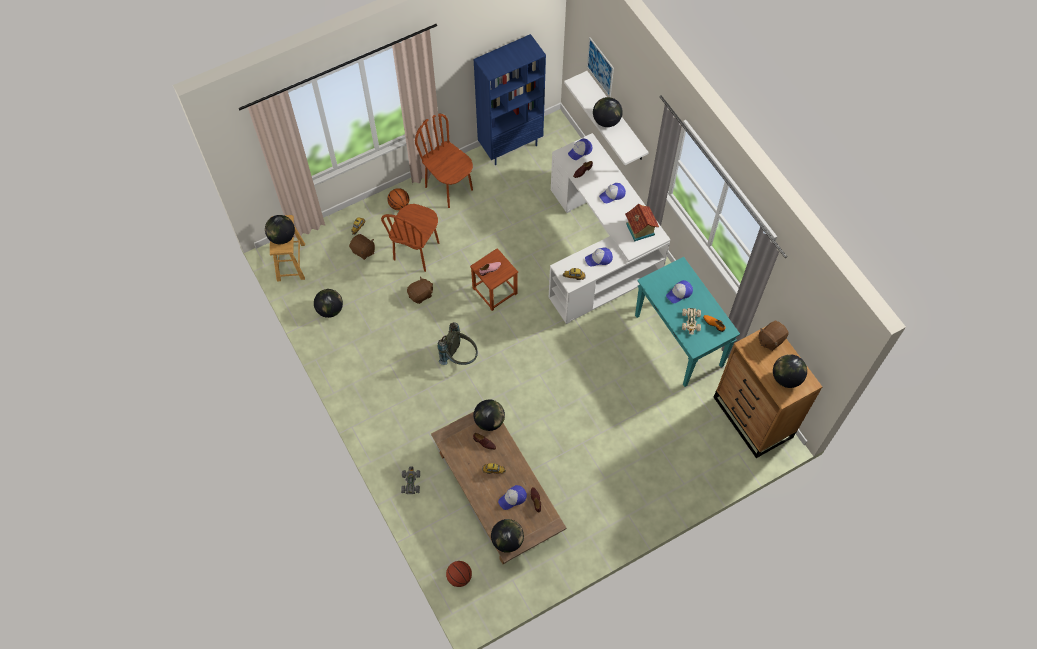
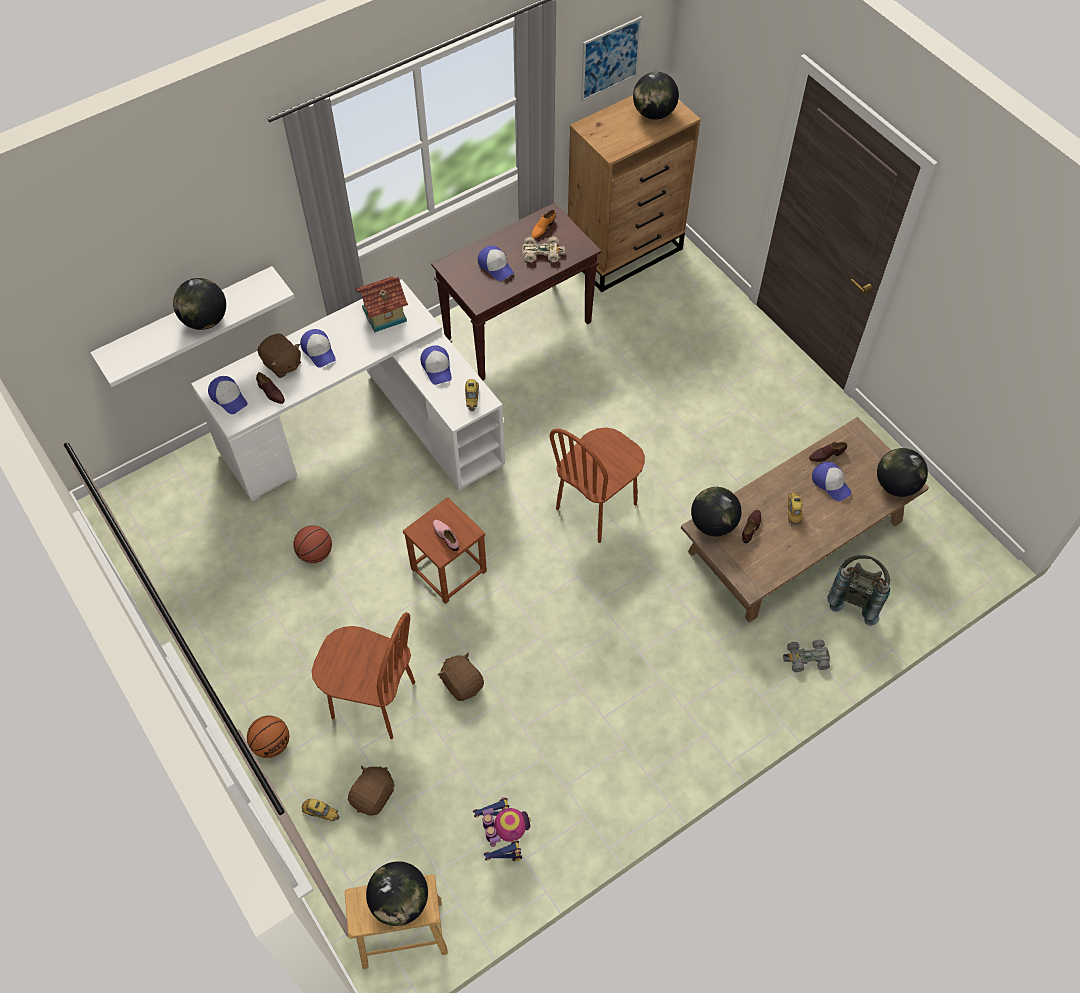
camera: 95 degrees left, 5 degrees down
(330, 309) = (503, 837): globe -> toy robot
(449, 188) = (237, 661): brown chair -> brown chair (597, 507)
(459, 357) = (577, 610): grey backpack -> grey backpack (855, 597)
(459, 577) = (936, 575): basketball -> basketball (315, 553)
(510, 146) = (151, 570): blue bookcase -> none
(600, 67) = (111, 301): picture -> picture (610, 59)
(679, 341) = (518, 329): turquoise console table -> brown console table
(770, 339) = (598, 127): brown plush toy -> brown plush toy (282, 364)

